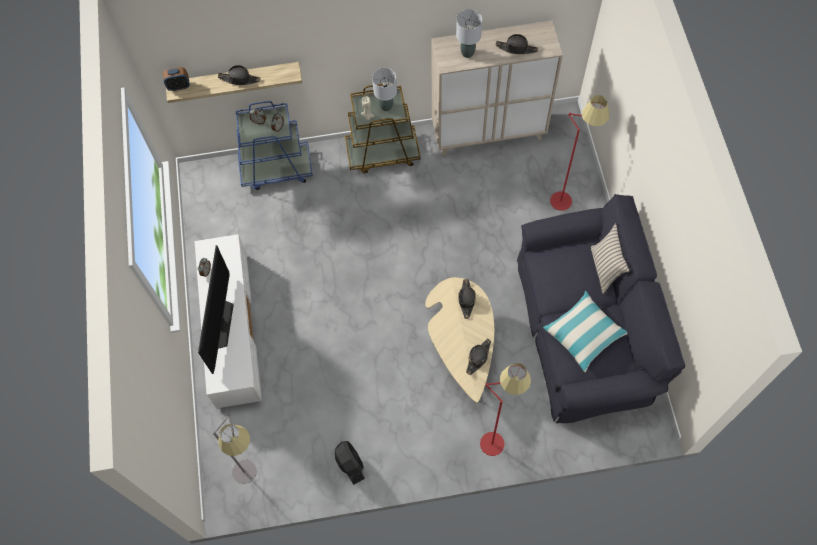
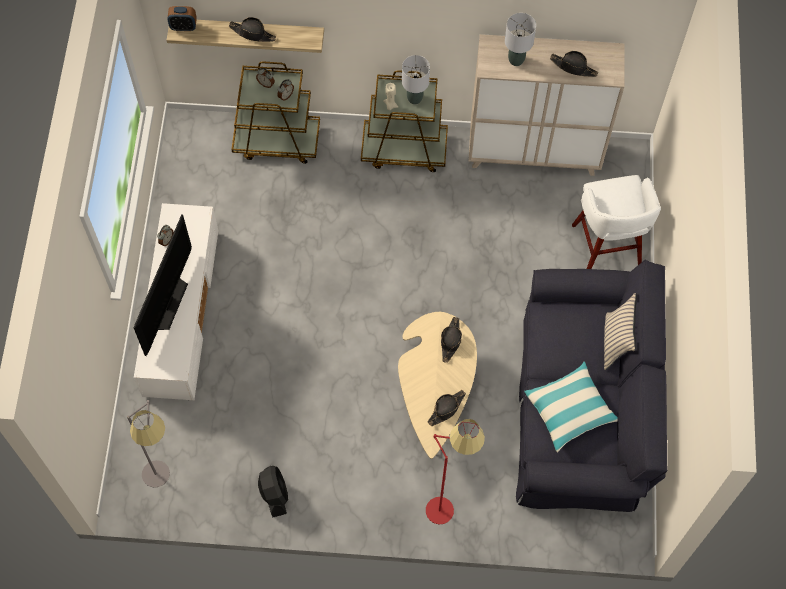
camera: 10 degrees right, 0 degrees up
(276, 169) = (277, 141): blue cart -> brown cart
(568, 194) = (606, 247): red floor lamp -> white stool

